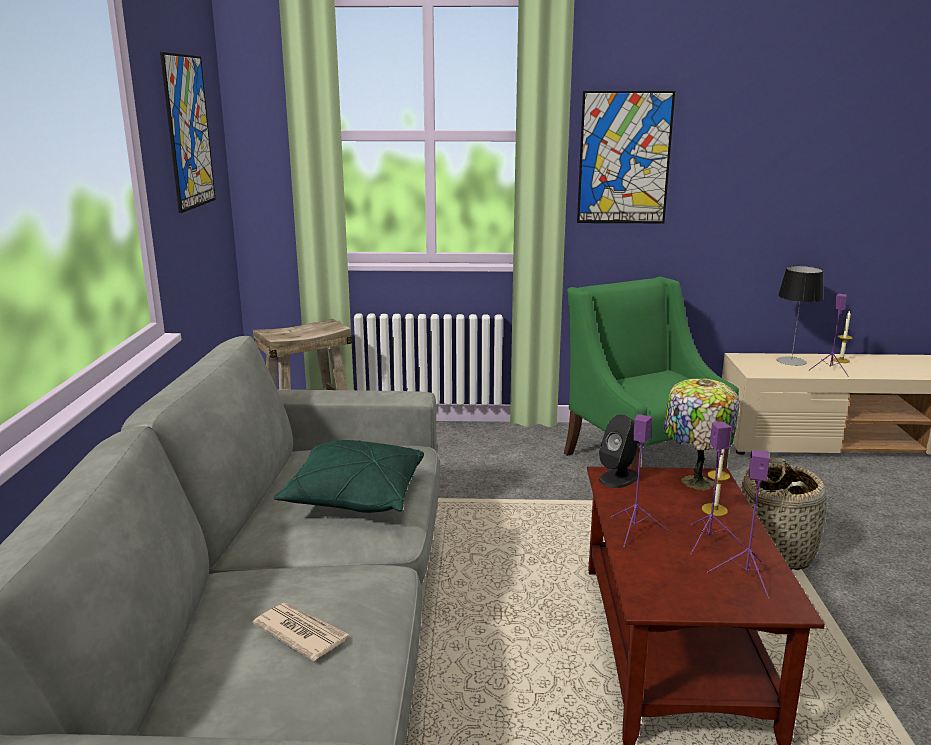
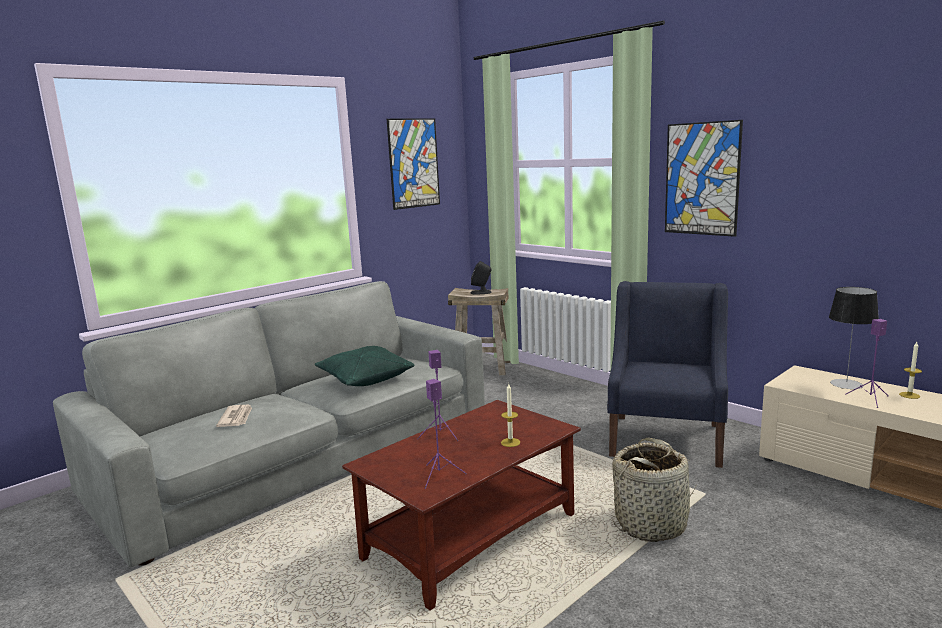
camera: 45 degrees right, 5 degrees down
(619, 478) = (499, 410): black speaker -> black speaker (481, 292)
(641, 462) = (666, 439): green armchair -> blue armchair
(694, 482) = (537, 426): table lamp -> none
(709, 541) = (466, 454): purple speaker -> none

